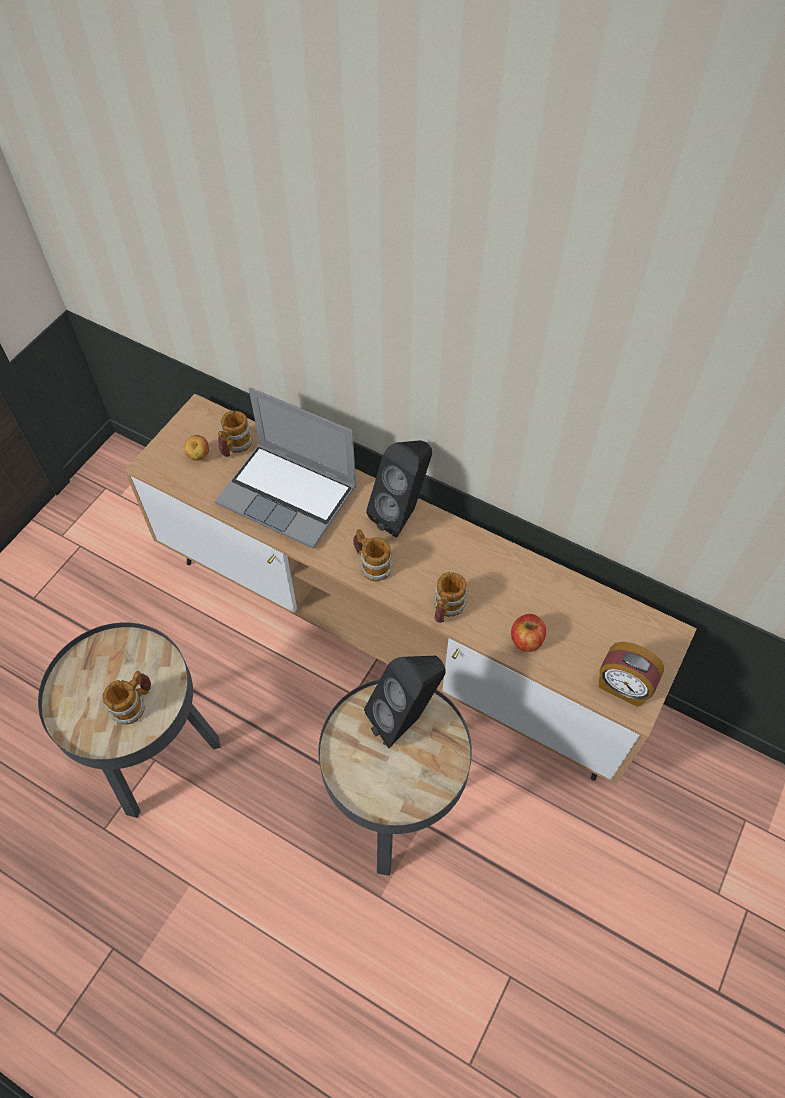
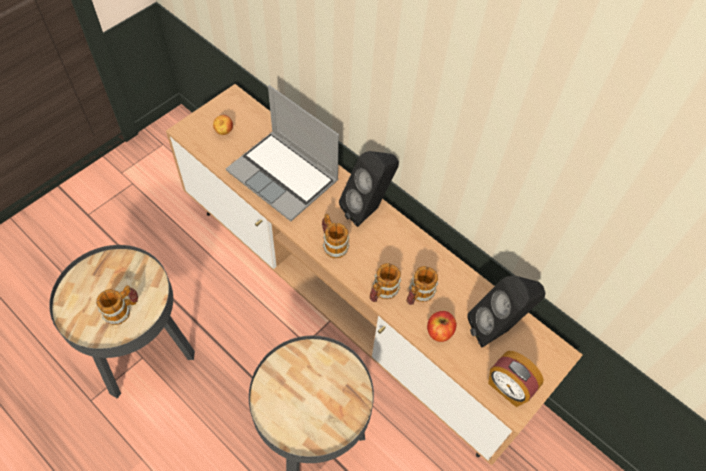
camera: 10 degrees right, 0 degrees up
(235, 446) = (253, 130): mug -> mug (418, 295)
(406, 718) = (327, 371): black speaker -> black speaker (497, 328)

